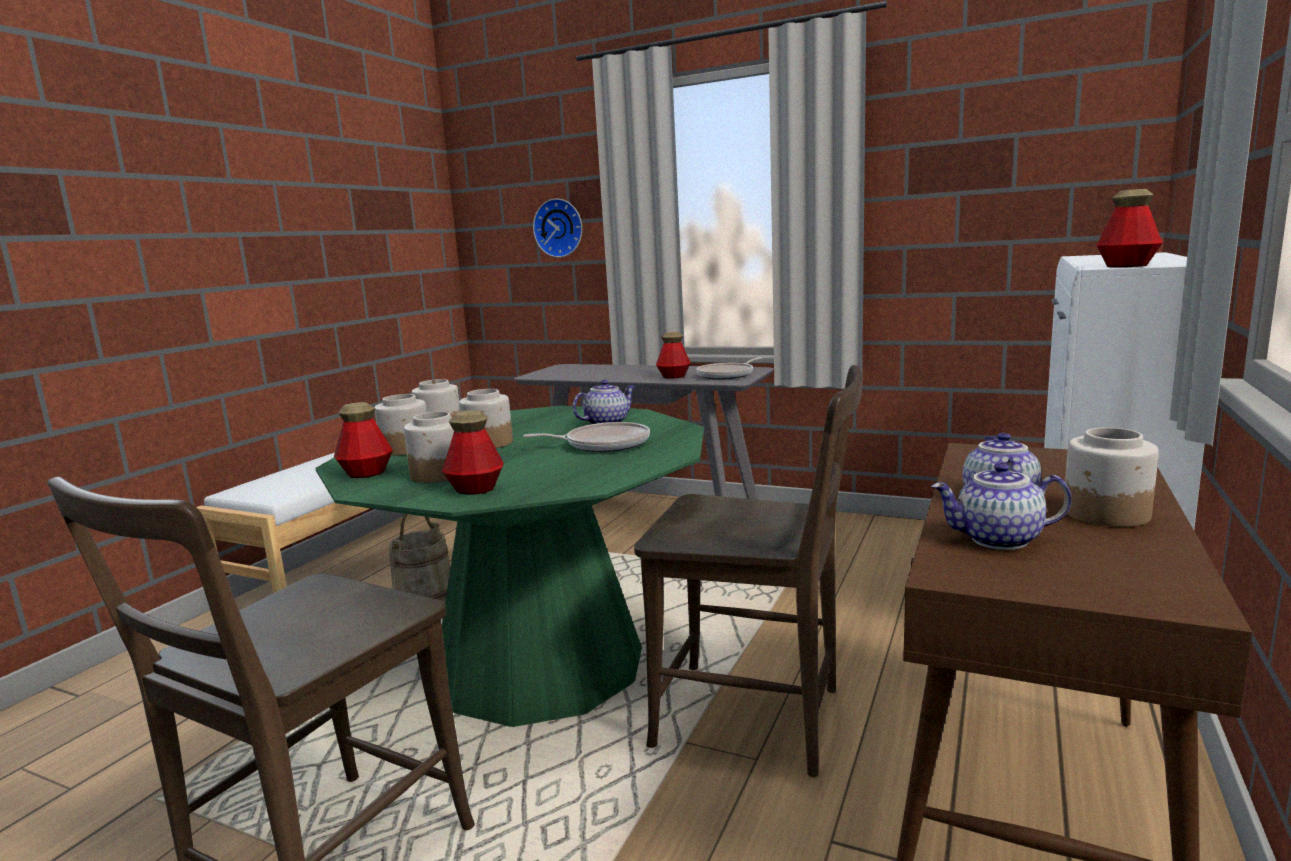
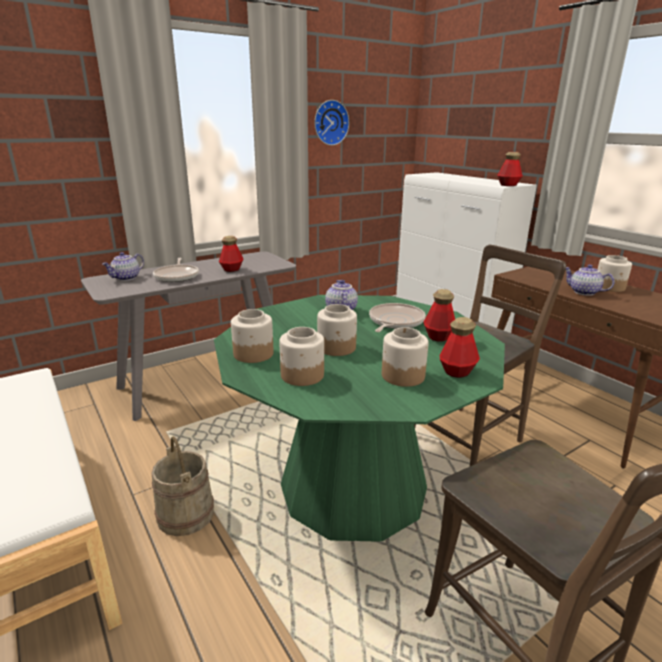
camera: 60 degrees left, 10 degrees up
(366, 473) = (362, 400): bottle -> bottle (438, 336)
(559, 228) = (44, 146): wall clock -> wall clock (330, 122)
(727, 375) = (262, 261): frying pan -> frying pan (177, 276)
(998, 540) = (630, 305): teapot -> teapot (126, 278)

